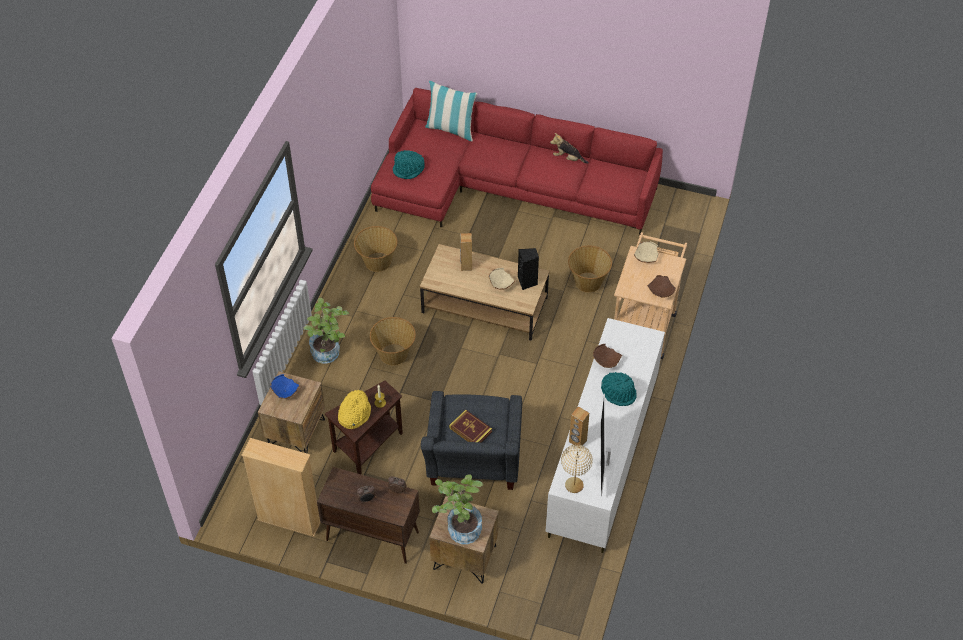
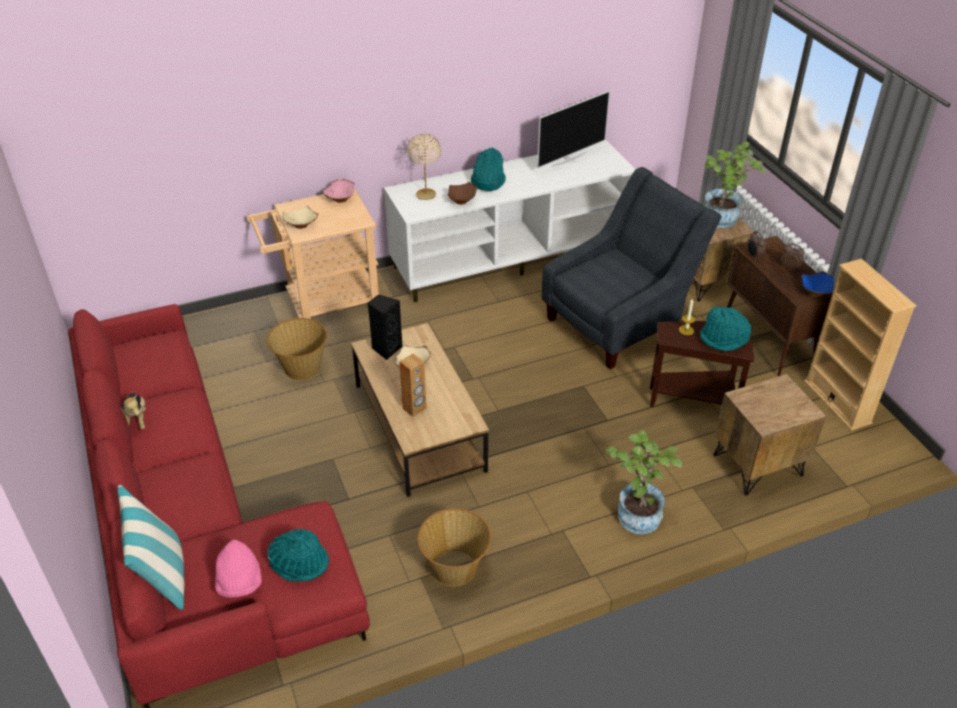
camera: 130 degrees left, 10 degrees down
(285, 392) = (776, 411): blue bowl -> blue bowl (816, 292)
(354, 414) = (724, 338): yellow hat -> turquoise hat
(394, 354) = (569, 456): basket -> none
(419, 147) = (240, 582): none -> pink hat
(470, 430) = (621, 275): book -> none
(574, 485) = (610, 163): beige table lamp -> beige table lamp (426, 195)
(577, 441) = (567, 179): brown speaker -> none
(661, 292) = (340, 199): brown bowl -> pink bowl

